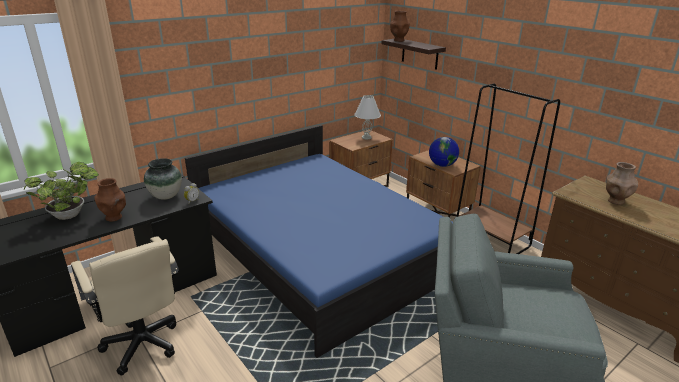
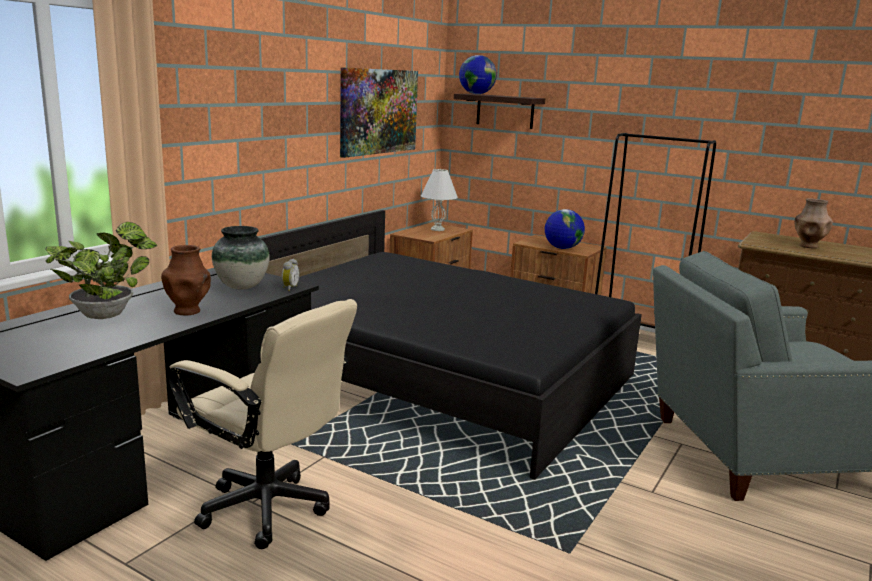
camera: 20 degrees left, 10 degrees down
(317, 57) = (379, 111): none -> picture
(319, 252) = (437, 374): blue bed -> black bed
(398, 40) = (476, 94): brown vase -> globe

